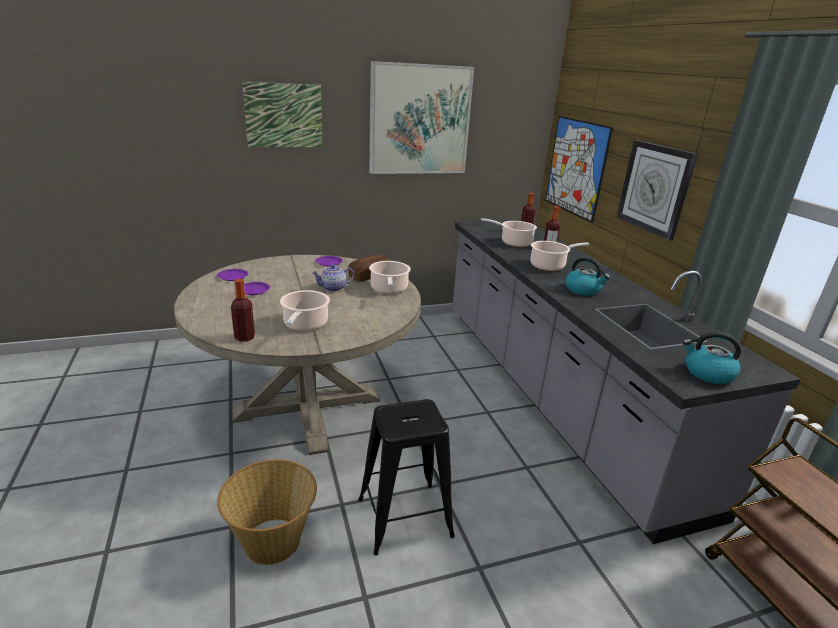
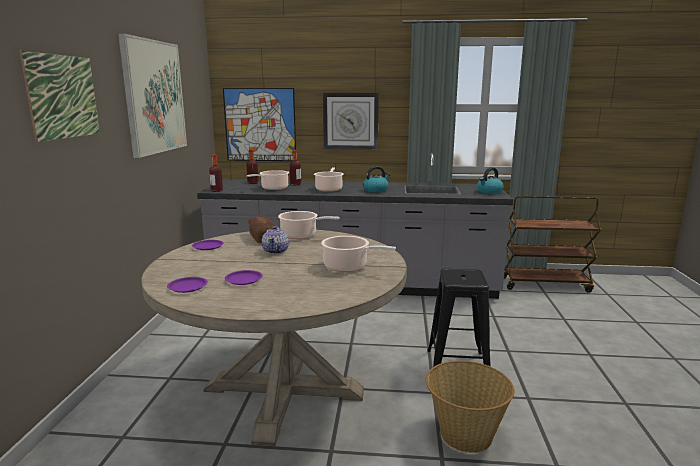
camera: 65 degrees left, 10 degrees down
(244, 337) = (358, 289): bottle -> bottle (216, 191)

